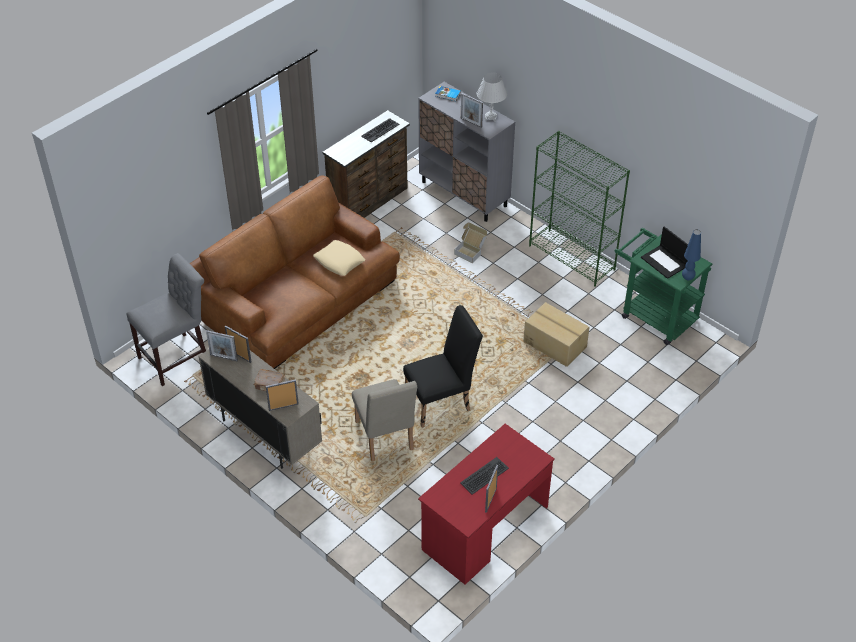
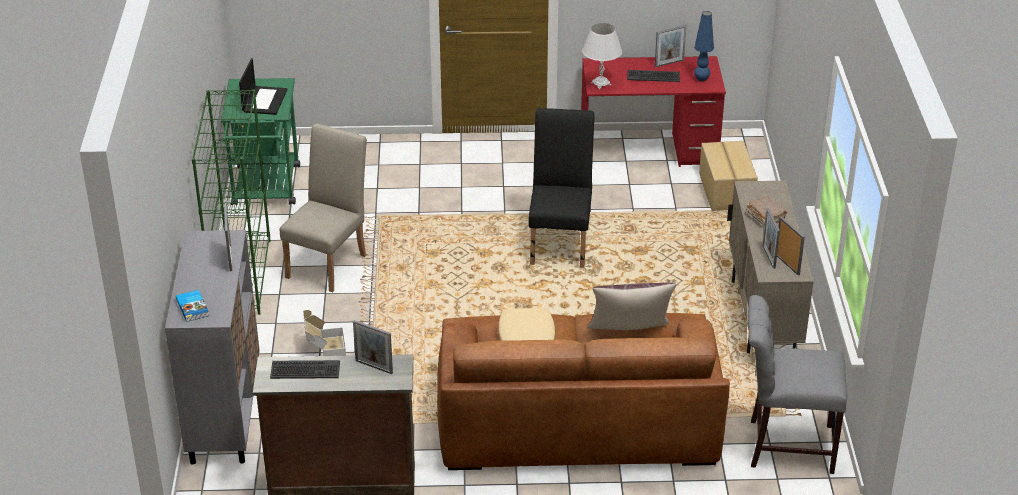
camera: 135 degrees left, 10 degrees down
(283, 407) = (771, 195): picture frame -> picture frame (374, 367)
(288, 297) = (630, 334): none -> brown pillow
(385, 440) = (652, 247): beige chair -> beige chair (330, 262)
(442, 403) = (560, 242): black chair -> black chair turned 75 degrees clockwise
(490, 117) = (199, 251): white table lamp -> white table lamp (601, 84)
(555, 344) = (388, 222): cardboard box -> cardboard box (725, 191)
(687, 278) = (270, 81): blue table lamp -> blue table lamp (701, 79)

